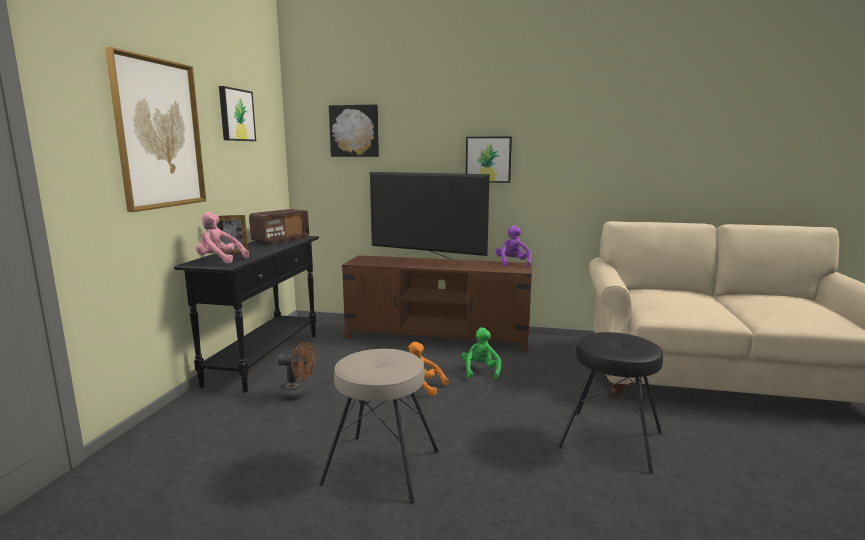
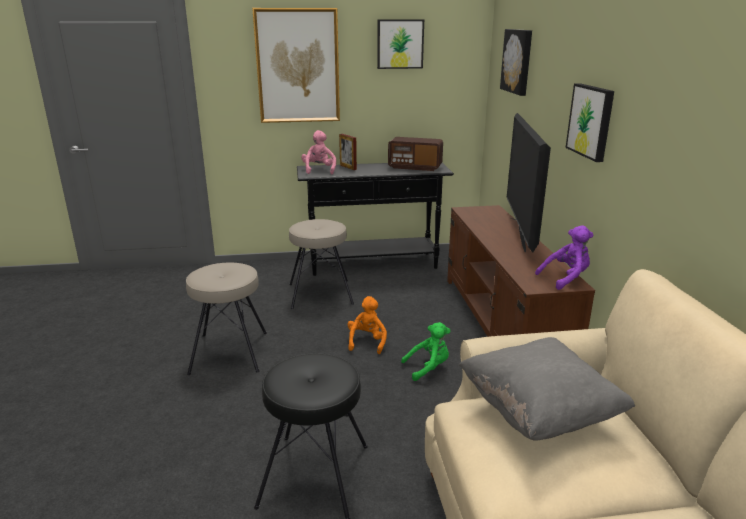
camera: 70 degrees right, 10 degrees up
(297, 394) = (320, 293): brown fan -> beige stool
(664, 297) = (538, 412): none -> grey pillow

